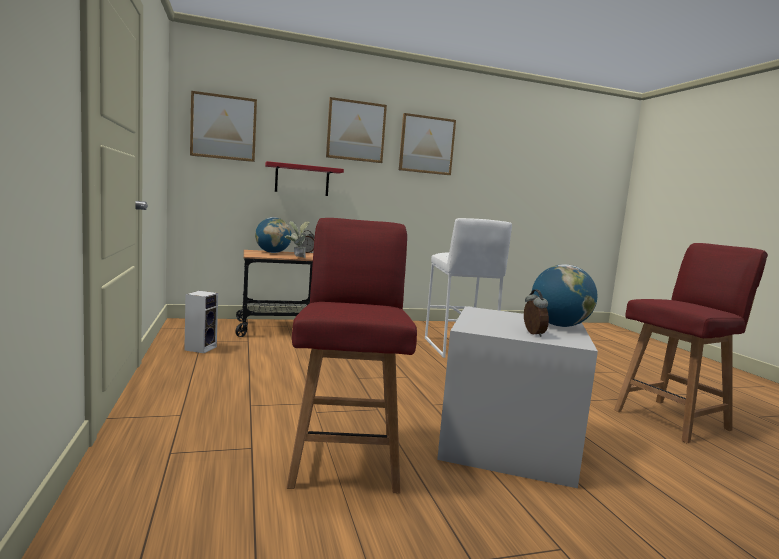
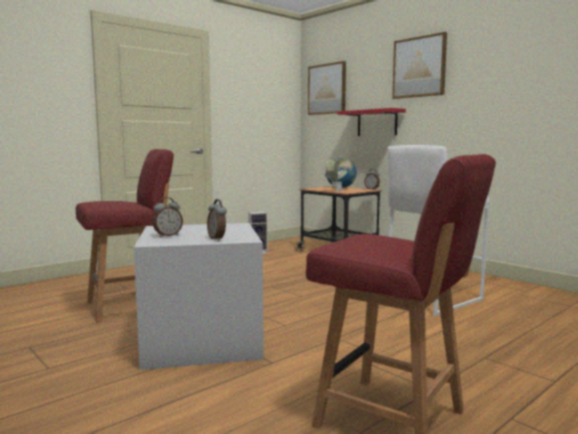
camera: 65 degrees right, 0 degrees up
(426, 145) = (494, 63): picture -> none
(559, 326) = (217, 238): globe -> alarm clock

